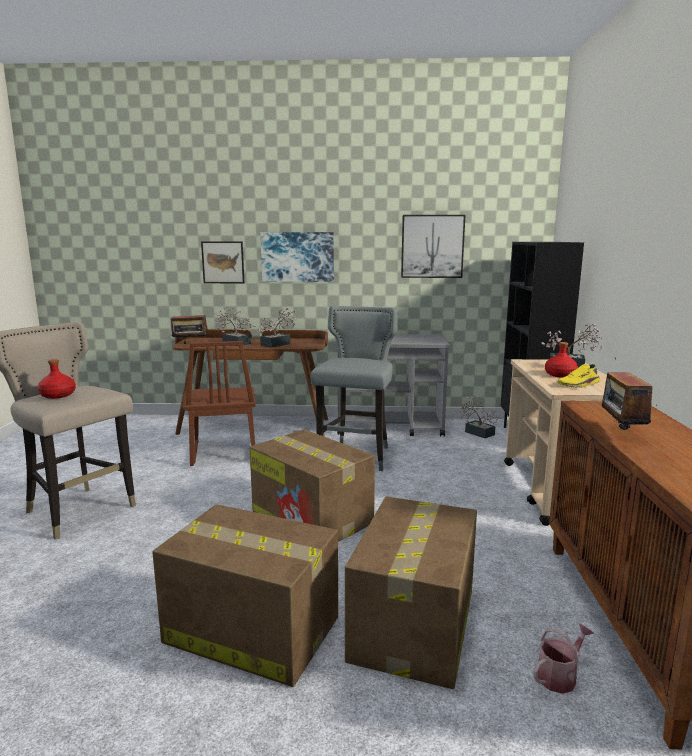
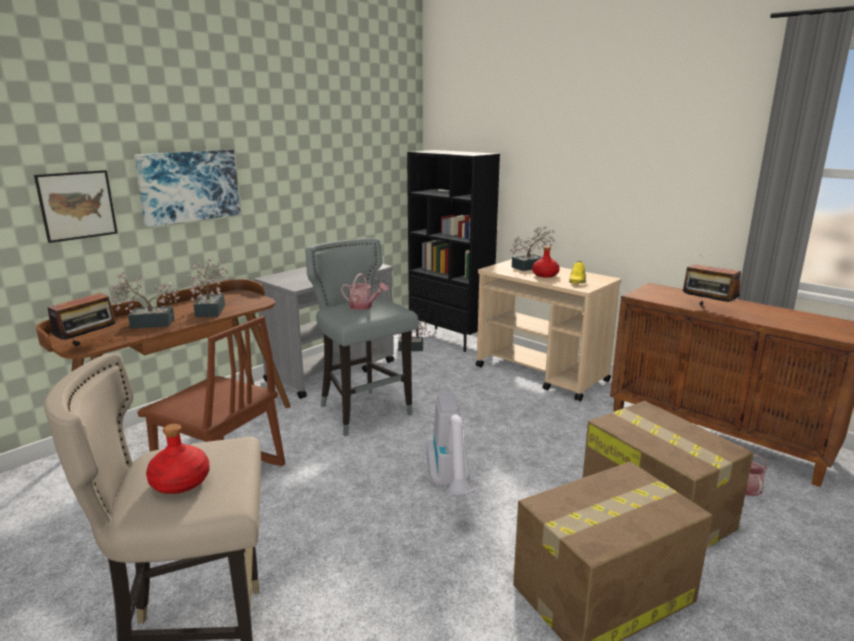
camera: 50 degrees left, 5 degrees up
(313, 518) = (450, 484): cardboard box -> vacuum cleaner
(355, 361) = (363, 306): none -> watering can
(432, 246) = (332, 160): picture -> none

